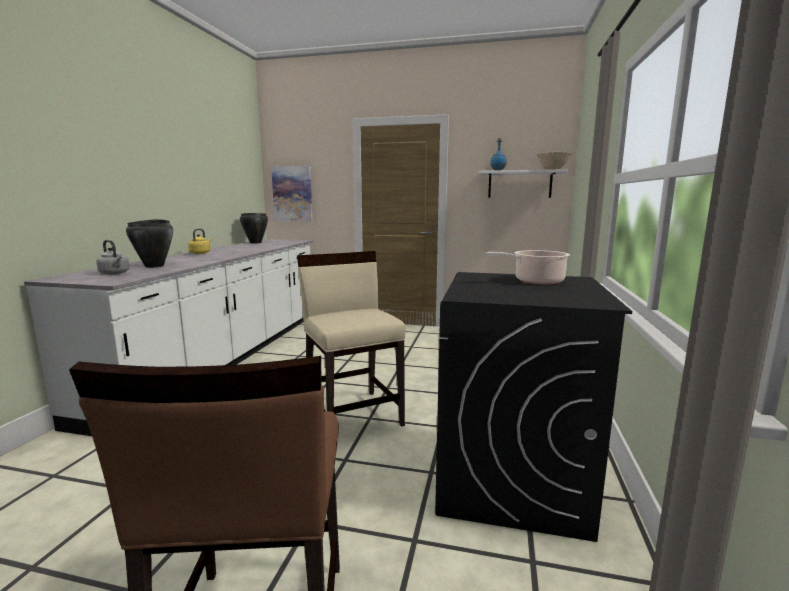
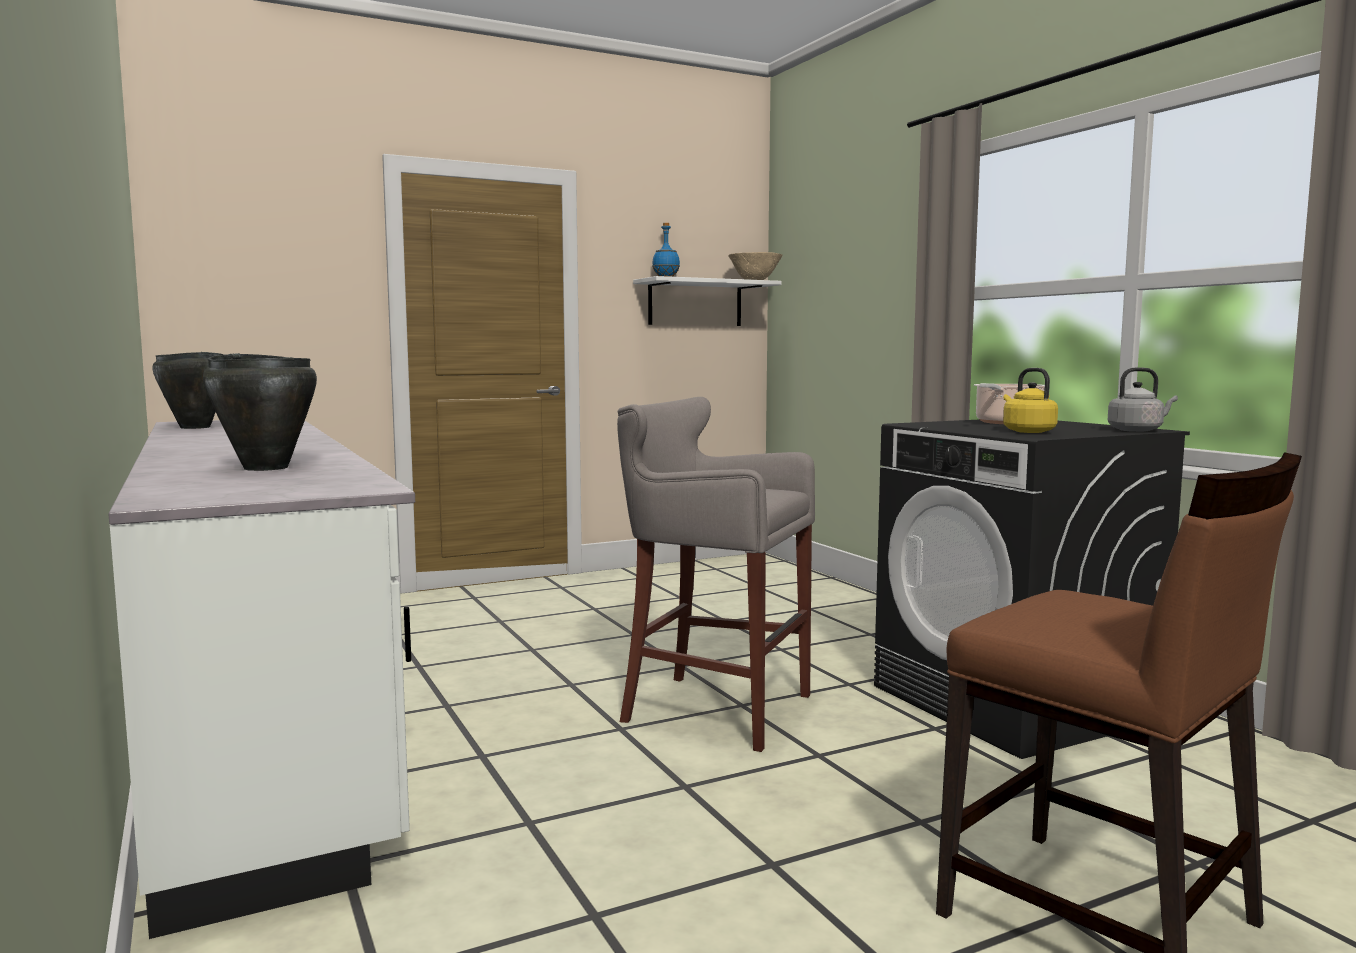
camera: 40 degrees left, 5 degrees down
(115, 273) = (267, 482): grey kettle -> grey kettle (1137, 430)
(201, 253) = (200, 447): yellow kettle -> yellow kettle (1027, 431)
(292, 194) = (229, 311): picture -> none
(353, 415) = (712, 709): beige chair -> grey stool

